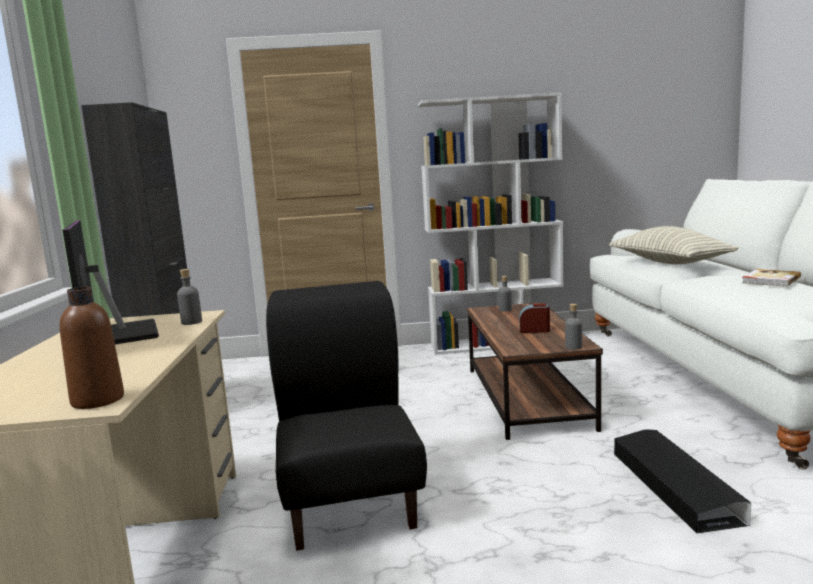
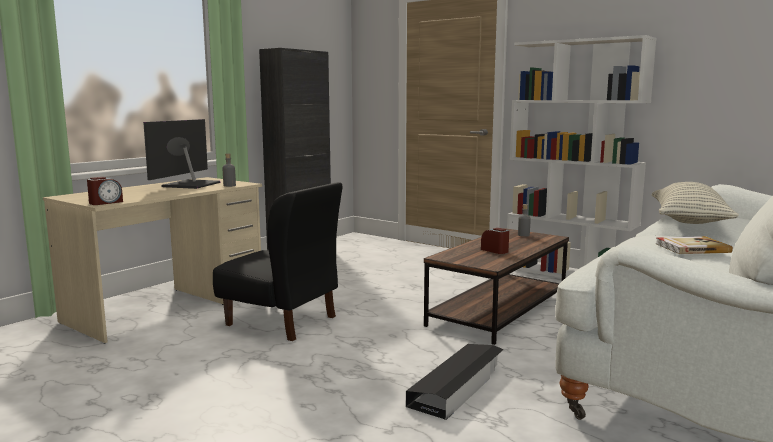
camera: 40 degrees right, 0 degrees up
(98, 400) = (105, 202): brown bottle -> alarm clock
(351, 503) = (282, 321): black chair -> black chair turned 90 degrees clockwise
(573, 347) = (482, 265): grey bottle -> none

